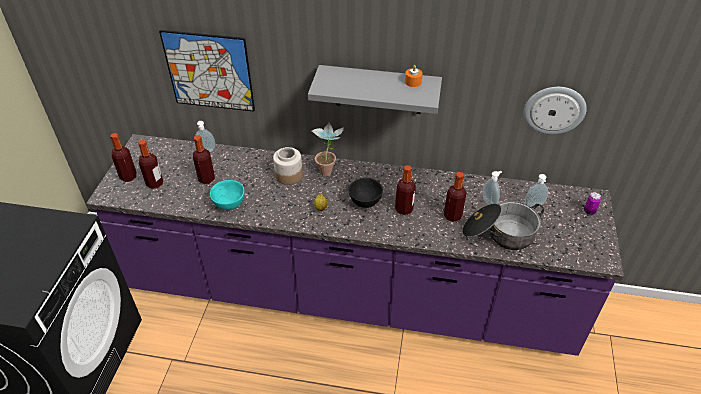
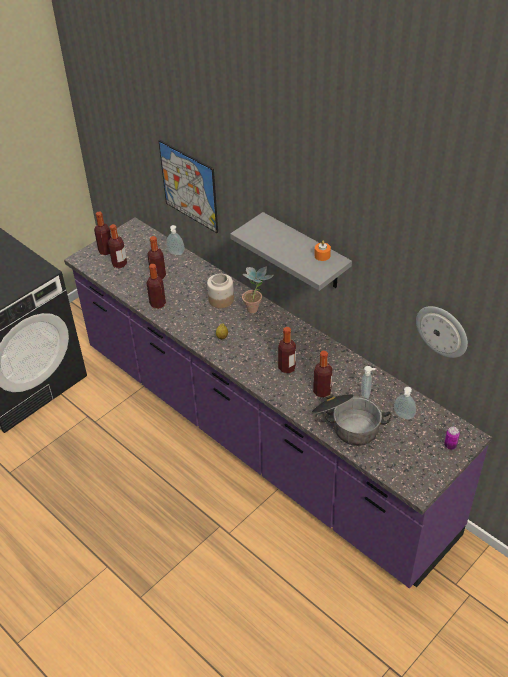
camera: 35 degrees right, 0 degrees up
(229, 205) = (157, 304): turquoise bowl -> bottle
(364, 202) = (260, 348): black bowl -> none

